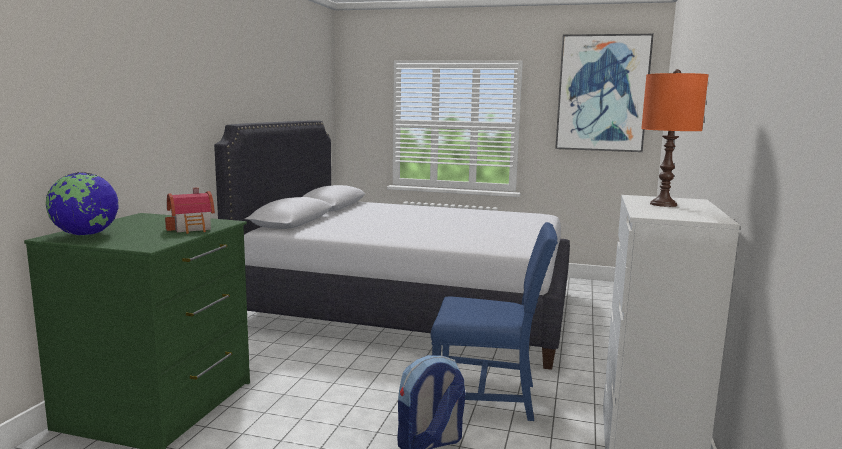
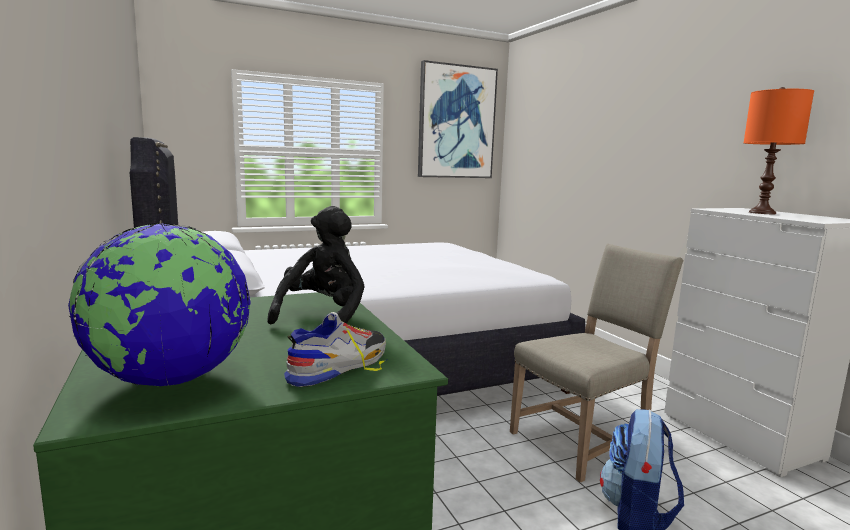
camera: 40 degrees left, 0 degrees up
(136, 242) = (340, 365): none -> shoe
(193, 228) = (323, 316): toy house -> black plush toy
(488, 397) = (584, 440): blue chair -> beige chair

